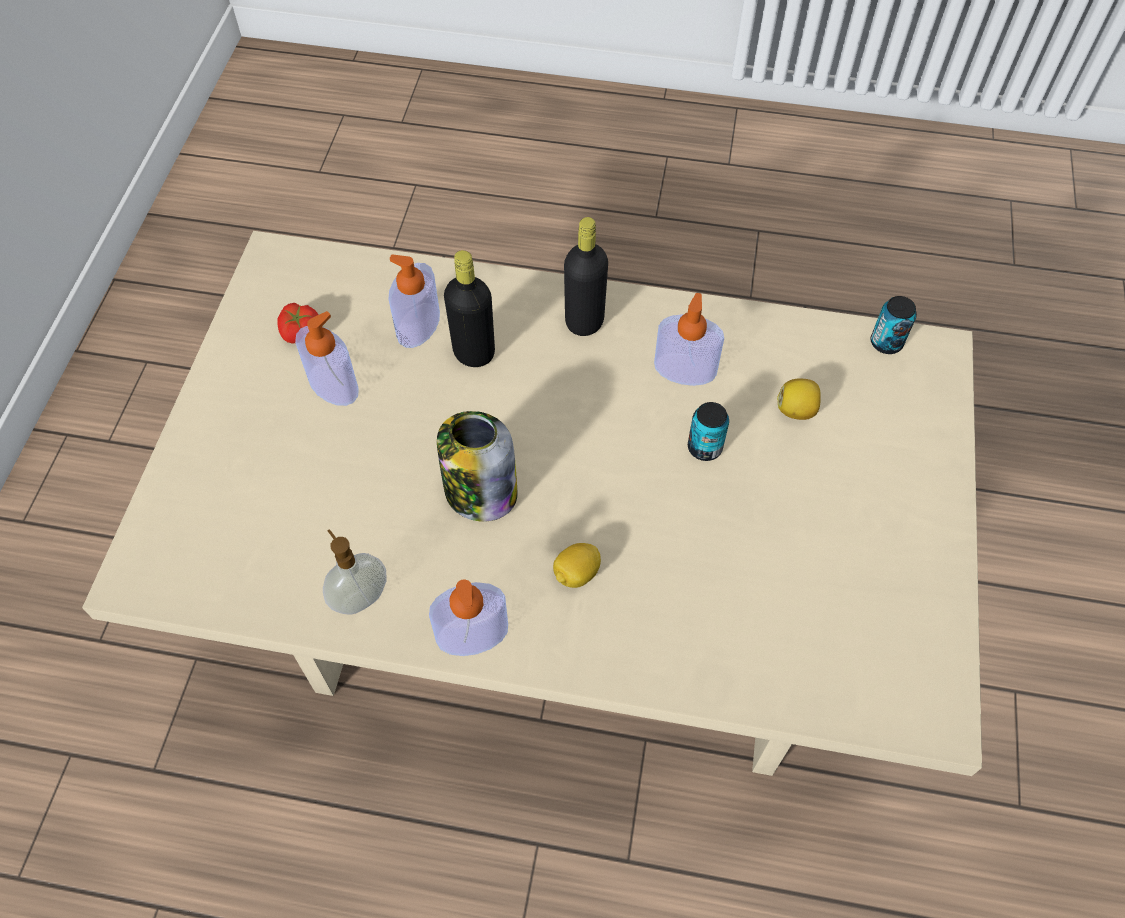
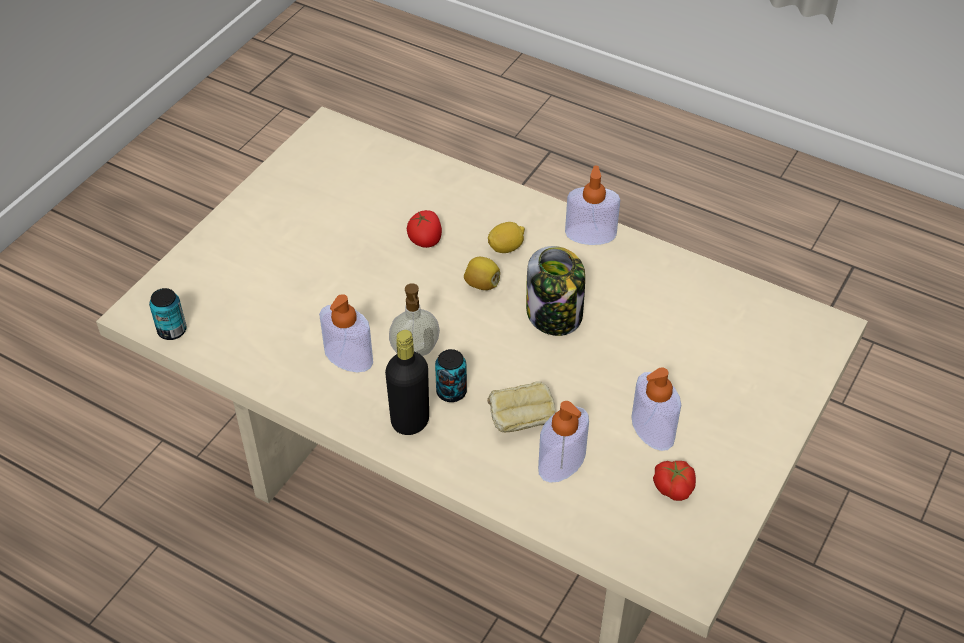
camera: 160 degrees left, 10 degrees down
(360, 597) = (662, 273): soap dispenser -> soap dispenser (415, 352)
(474, 353) = (520, 421): black bottle -> bread
(684, 551) = (425, 240): none -> tomato
(704, 447) = (370, 297): can -> can (451, 392)
(796, 410) = (282, 303): lemon -> lemon (482, 284)

